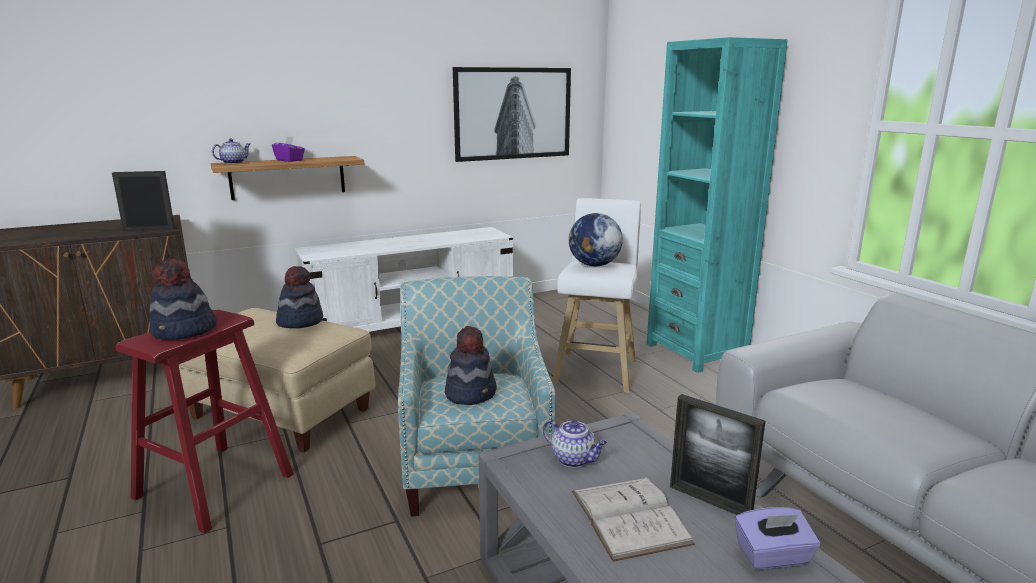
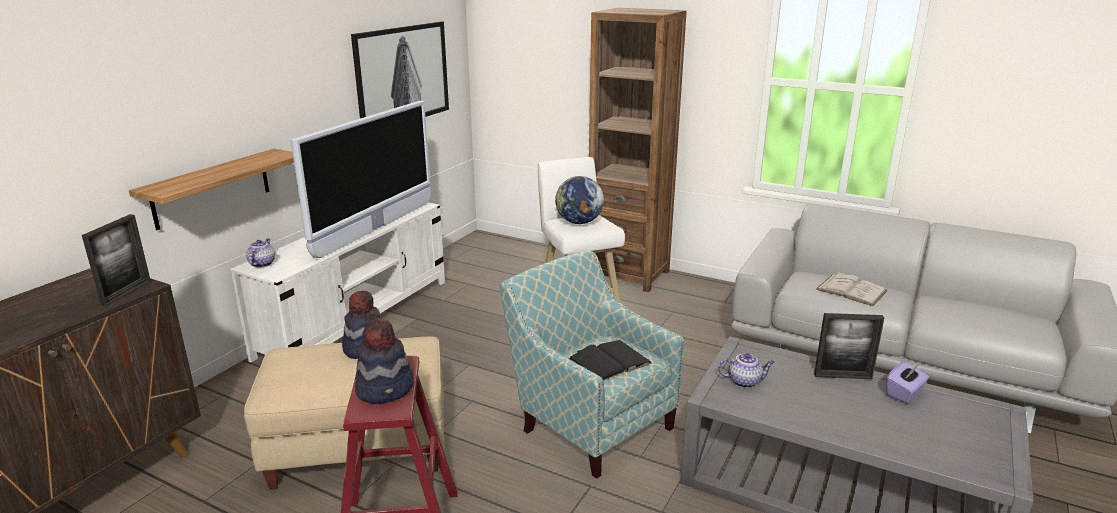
camera: 35 degrees left, 5 degrees up
(149, 229) = (126, 293): picture frame -> picture frame turned 150 degrees clockwise
(234, 163) = (163, 185): teapot -> teapot (262, 263)
(289, 160) = (222, 169): purple tissue box -> none
(432, 243) = (376, 228): none -> television
(471, 393) = (610, 361): hat -> black book
(629, 517) = (820, 403): white book -> white book (851, 290)
(696, 351) = (628, 274): turquoise bookcase -> brown bookcase

